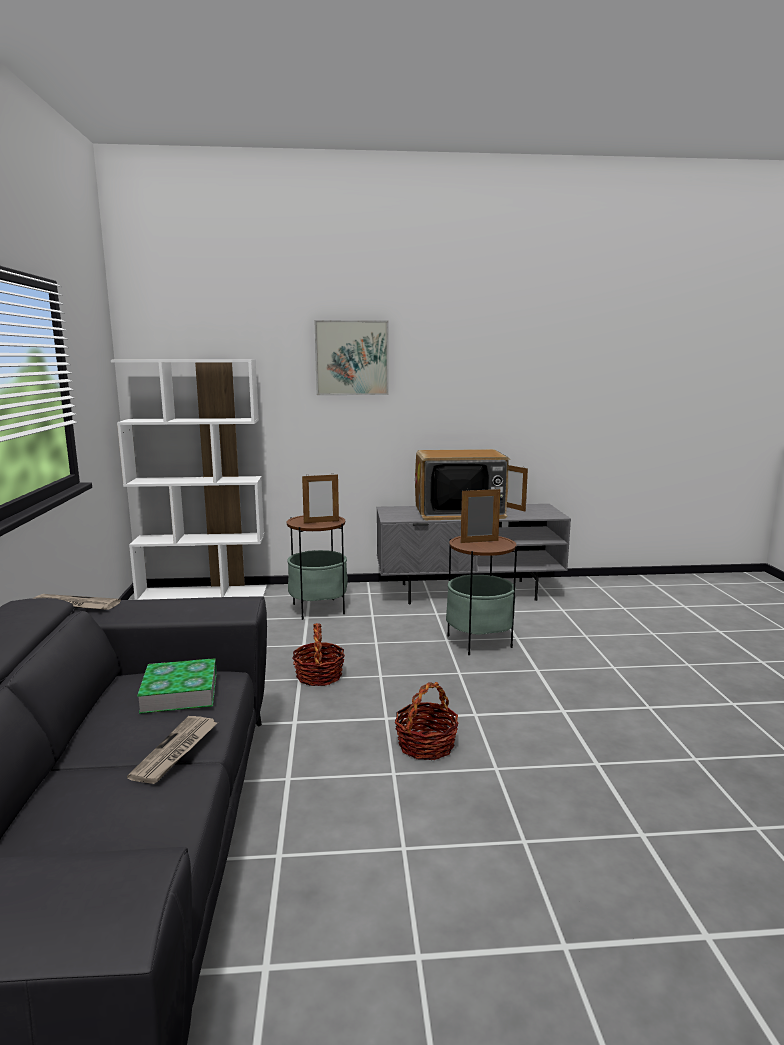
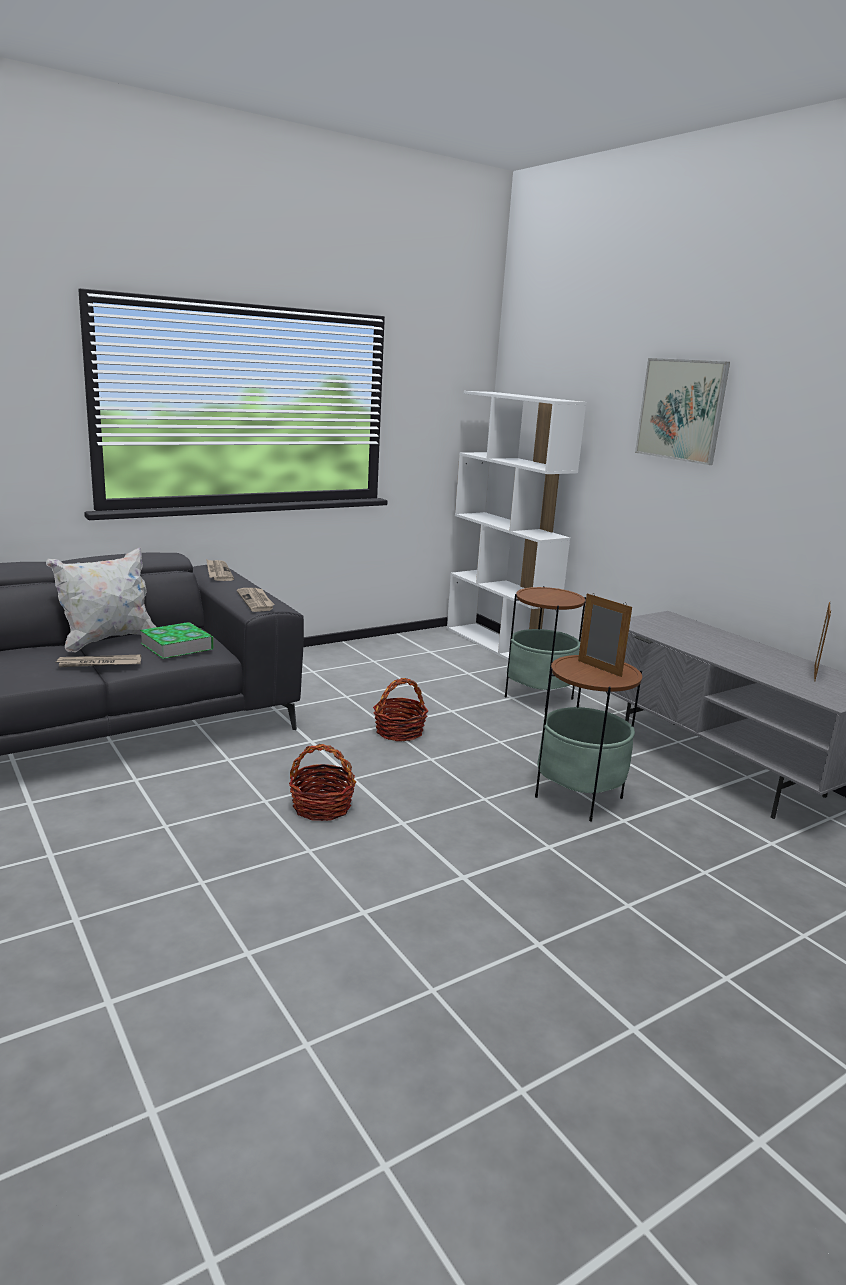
camera: 60 degrees right, 5 degrees up
(86, 737) = (107, 640): none -> white pillow
(216, 603) = (256, 601): none -> newspaper
(321, 522) = (549, 598): picture frame -> none
(459, 512) = (725, 648): television -> none

